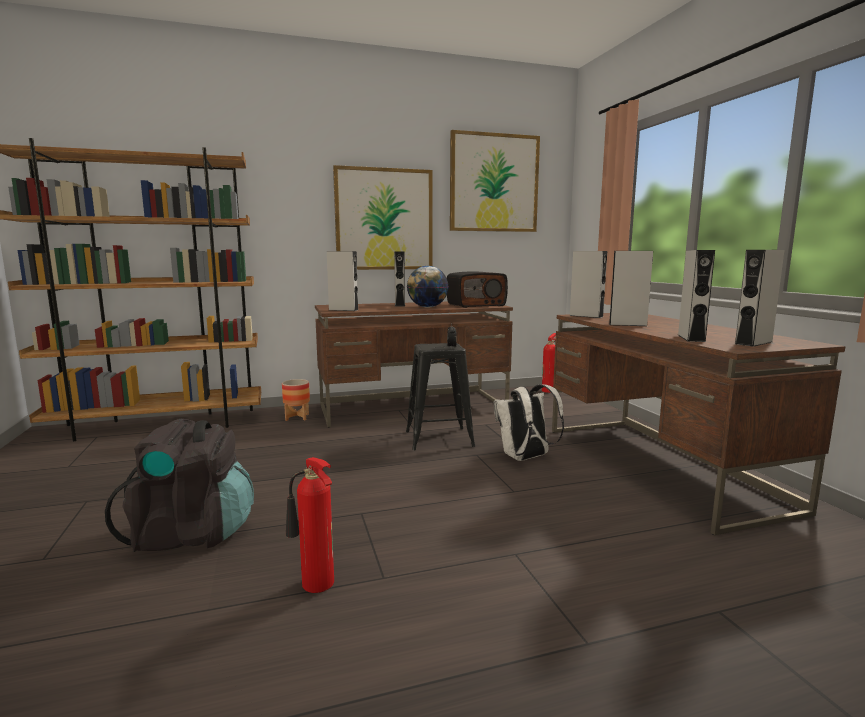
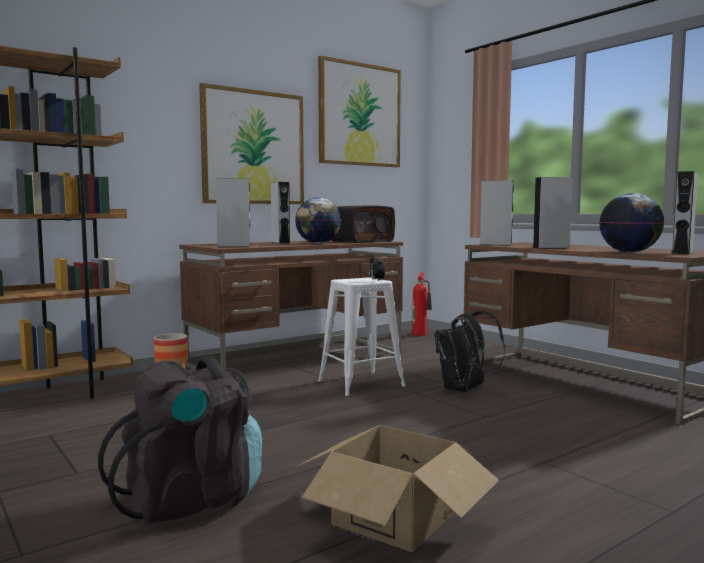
camera: 20 degrees left, 5 degrees down
(316, 586) = (393, 517): fire extinguisher -> cardboard box
(439, 439) = (361, 383): black stool -> white stool
(525, 458) = (464, 390): white backpack -> black backpack
(691, 338) = (629, 252): grey speaker -> globe

